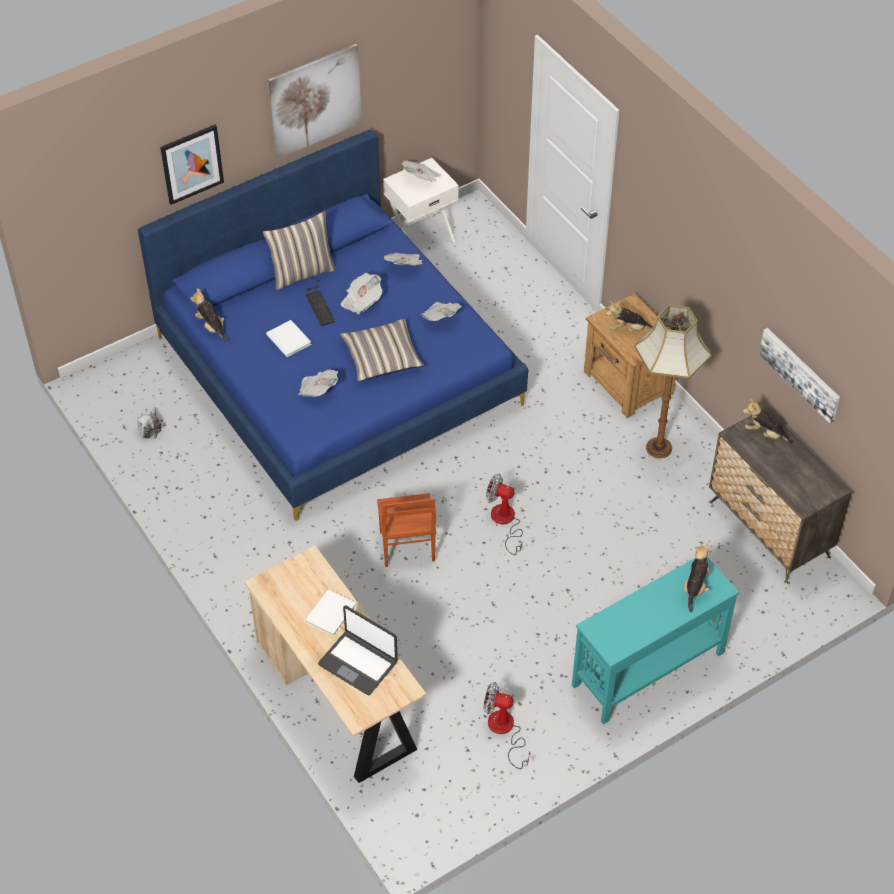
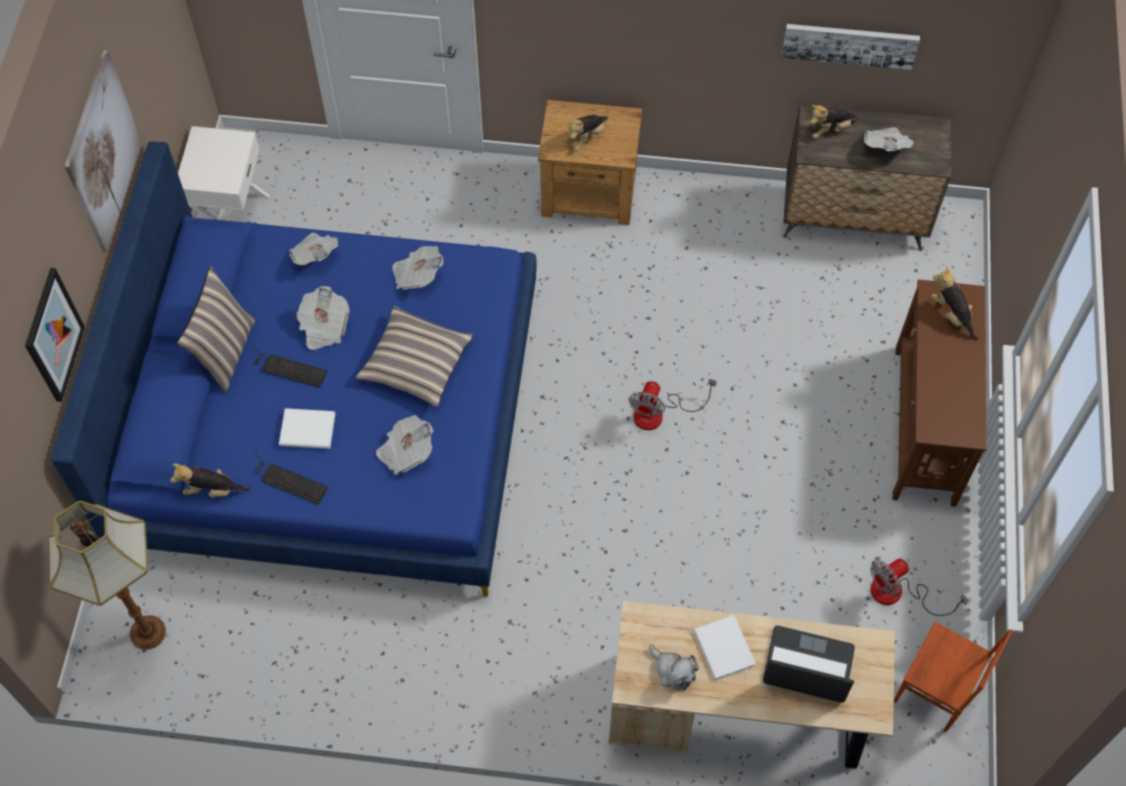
camera: 50 degrees left, 10 degrees up
(150, 427) = (229, 649): plush toy -> plush toy (673, 671)
(249, 353) = (288, 480): none -> keyboard
(358, 663) = (808, 666): laptop -> laptop turned 150 degrees counterclockwise
(406, 547) = (612, 520): brown chair -> brown chair (934, 691)
(421, 179) = (212, 155): newspaper -> newspaper (886, 147)
(505, 522) = (658, 413): fan -> fan turned 45 degrees counterclockwise
(647, 669) = (924, 425): turquoise console table -> brown console table
(658, 448) = (687, 229): floor lamp -> floor lamp (147, 634)

